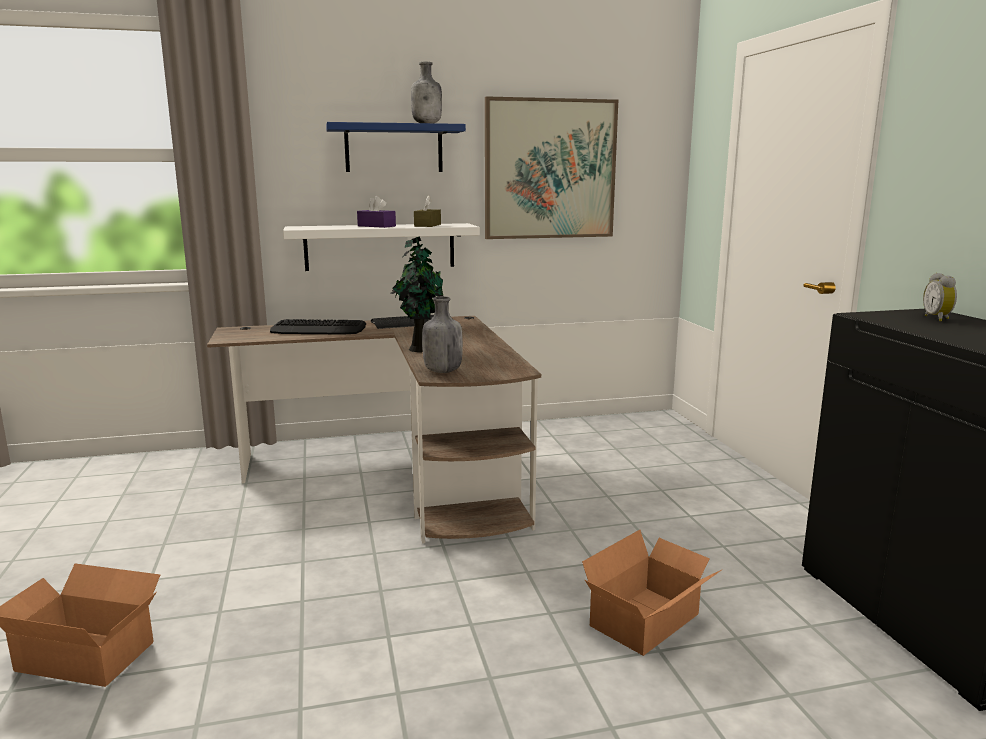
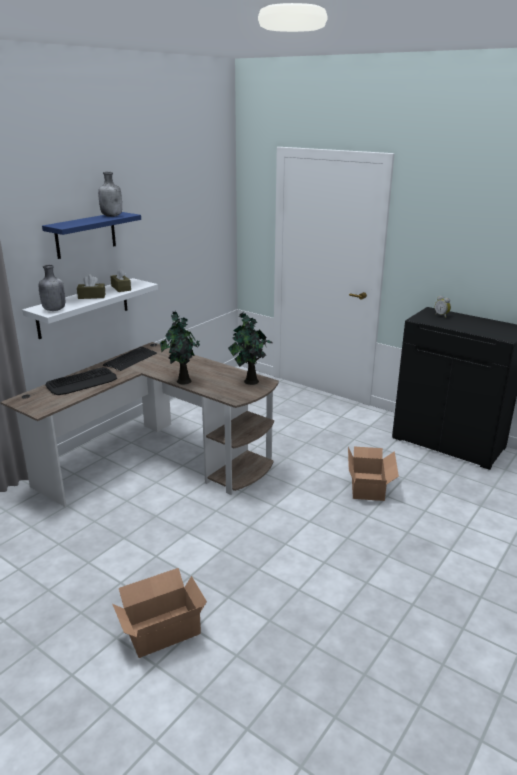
camera: 40 degrees left, 10 degrees up
(376, 226) = (91, 296): purple tissue box -> brown tissue box
(442, 371) = (231, 394): grey bottle -> grey bottle (53, 310)
(498, 366) = (250, 381): none -> potted plant
(550, 169) = (172, 231): picture -> none

